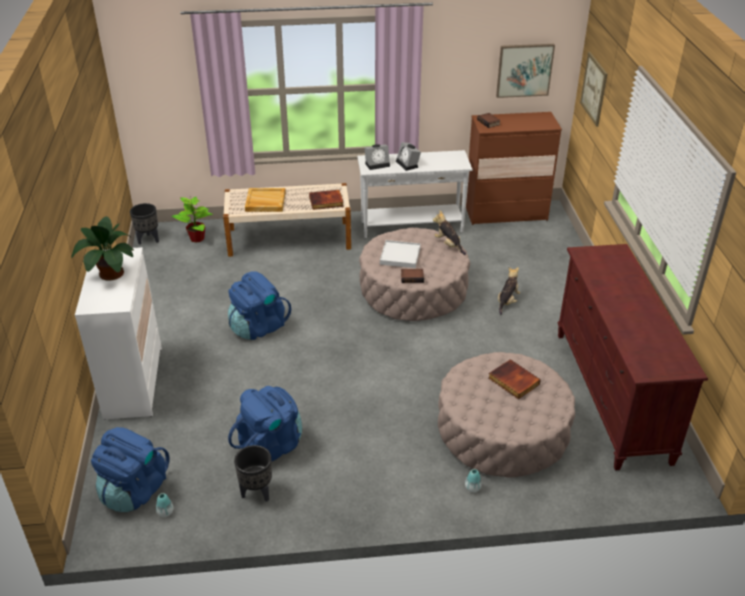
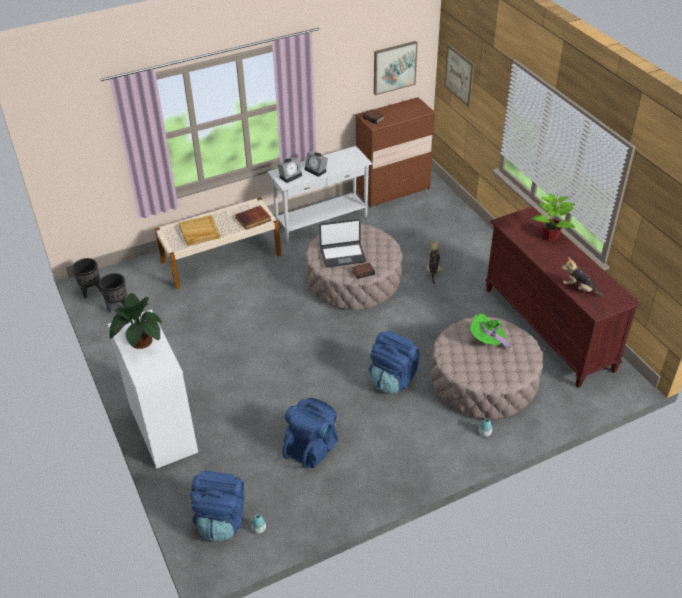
camera: 20 degrees left, 5 degrees up
(197, 238) = (137, 278): potted plant -> potted plant (550, 236)
(257, 492) = (323, 489): black planter -> black planter (118, 307)
(258, 327) = (241, 348): blue backpack -> blue backpack (393, 379)
(400, 256) = (342, 255): white tray -> laptop
(448, 245) = (376, 235): plush toy -> plush toy (579, 289)
(513, 381) = (487, 341): book -> green hat

